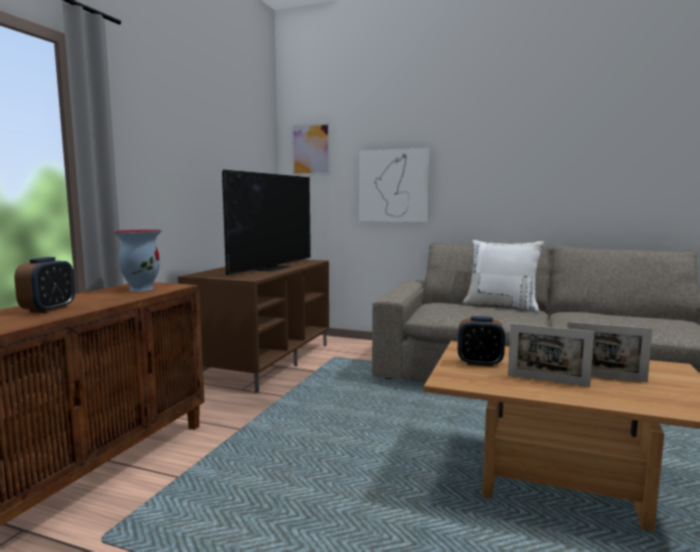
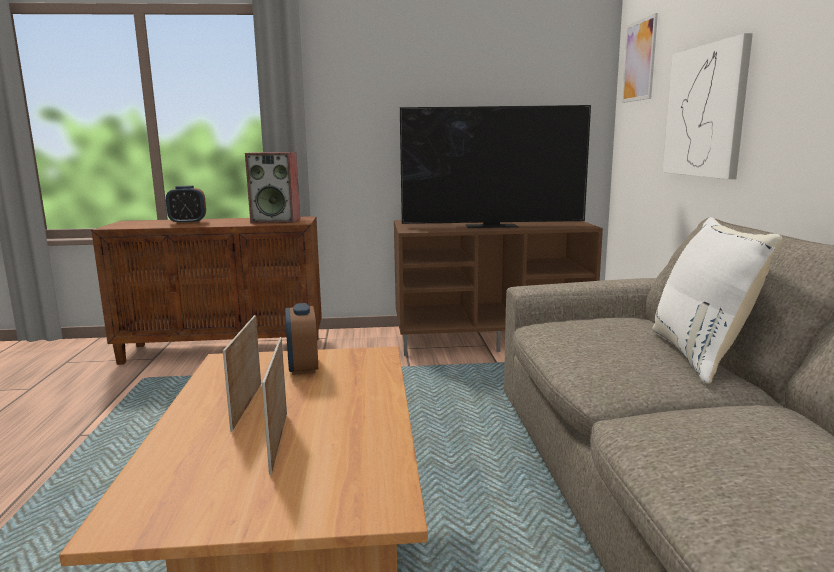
camera: 65 degrees right, 5 degrees up
(141, 289) = (276, 221): vase -> speaker

